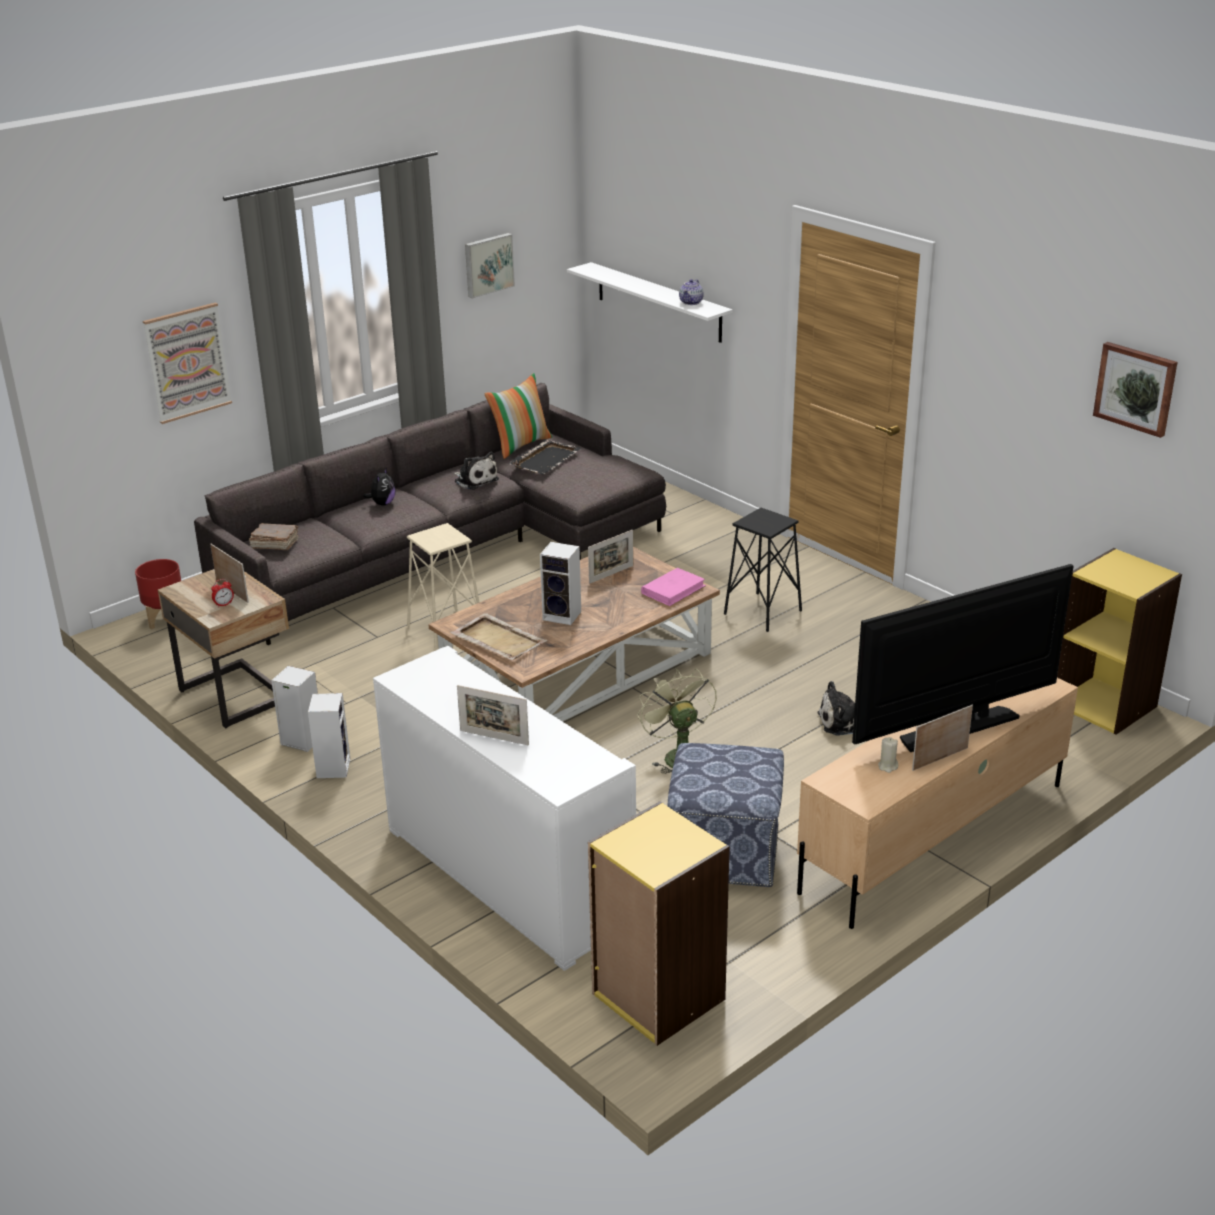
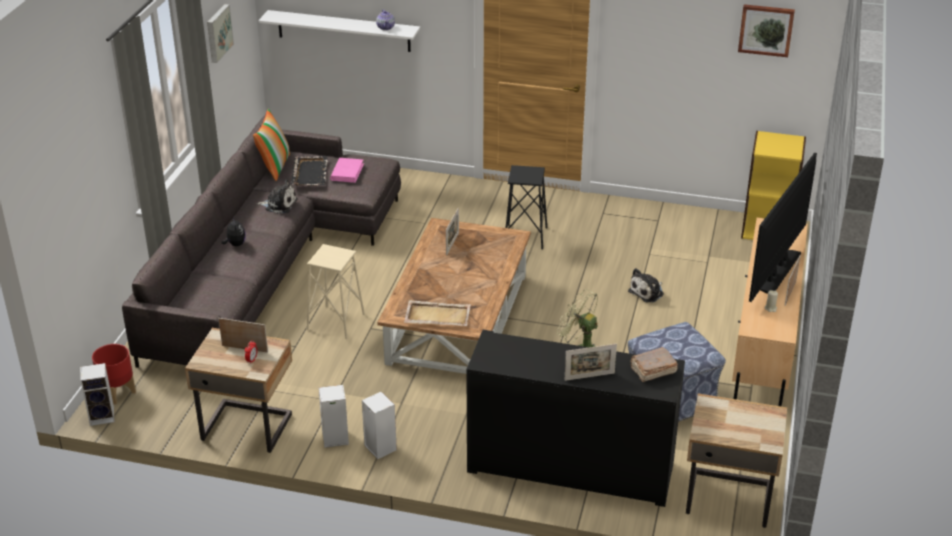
camera: 35 degrees left, 5 degrees up
(187, 362) = (92, 180): picture -> none
(274, 544) = (196, 303): brown book -> brown book (652, 371)
(508, 876) = (570, 467): white cabinet -> black cabinet
(563, 615) = (457, 283): speaker -> speaker (103, 416)
(657, 997) = (728, 497): yellow bookcase -> beige nightstand
(673, 590) = (503, 241): pink book -> pink book (347, 172)

